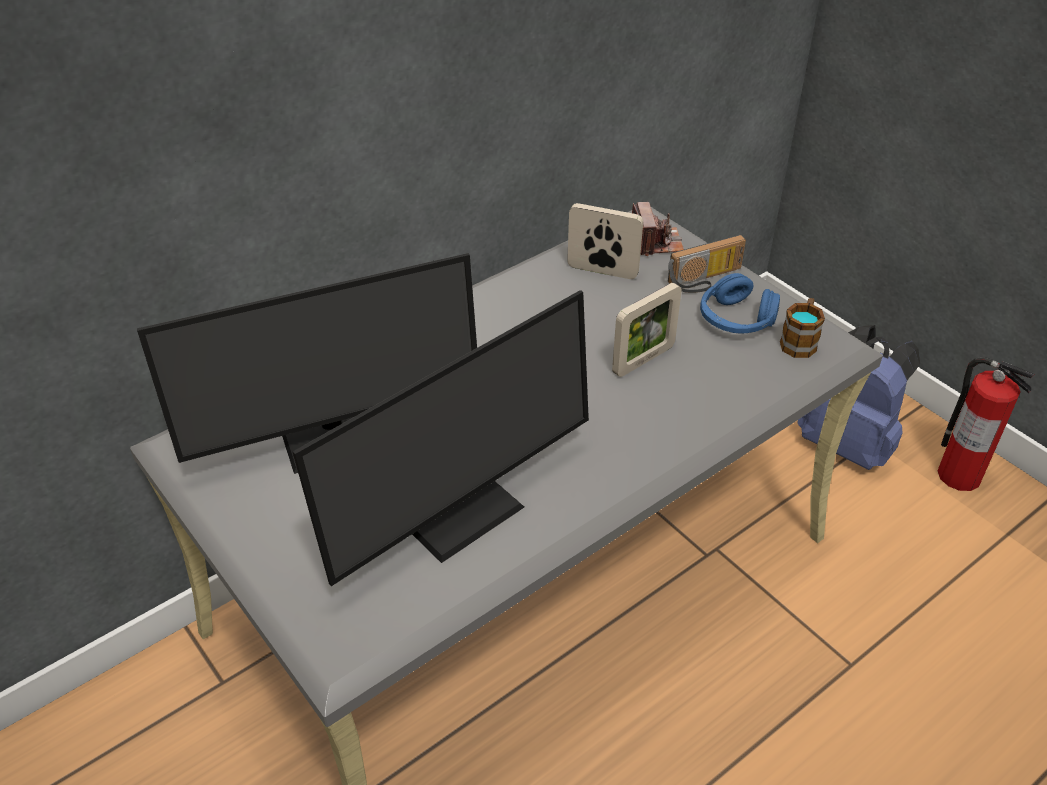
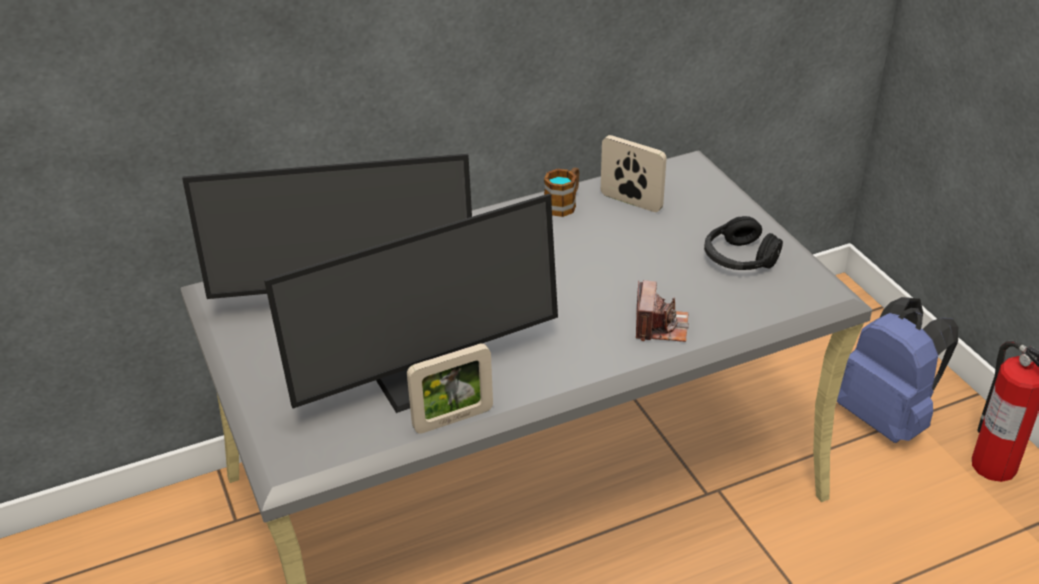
camera: 15 degrees right, 5 degrees down
(643, 360) = (637, 281): picture frame -> picture frame (453, 419)
(656, 242) = (692, 184): camera -> camera (660, 326)
(706, 280) = (725, 222): radio -> none
(736, 319) = (739, 258): blue headphones -> black headphones
(800, 341) = (792, 285): mug -> mug (564, 204)

